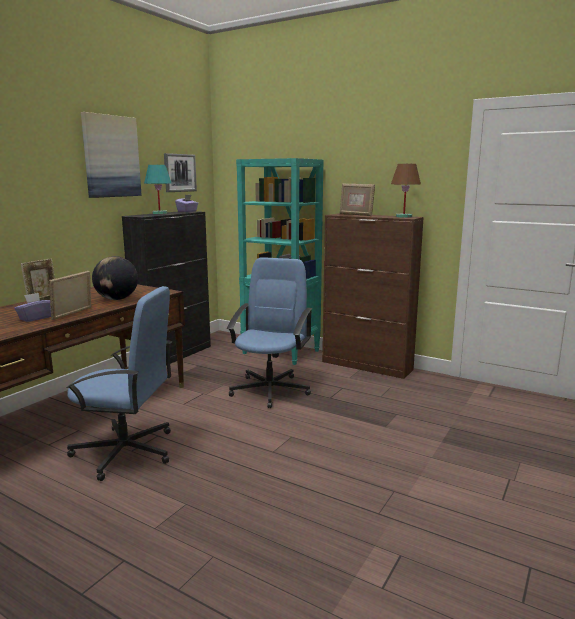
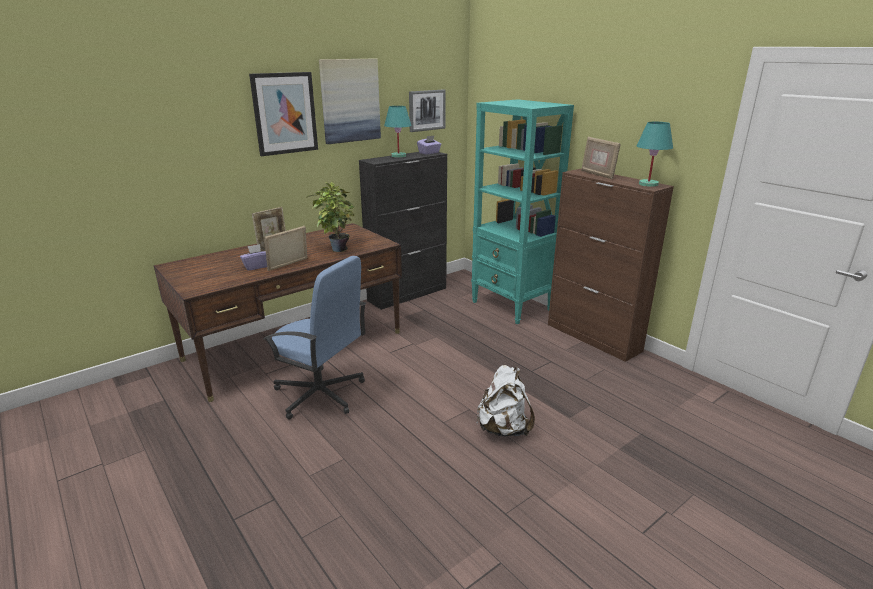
camera: 20 degrees right, 10 degrees up
(47, 163) = (284, 113): none -> picture
(117, 299) = (336, 249): globe -> potted plant
(270, 390) = (477, 351): blue office chair -> none
(333, 446) = (503, 428): none -> white backpack
(404, 217) = (648, 184): brown table lamp -> turquoise table lamp

